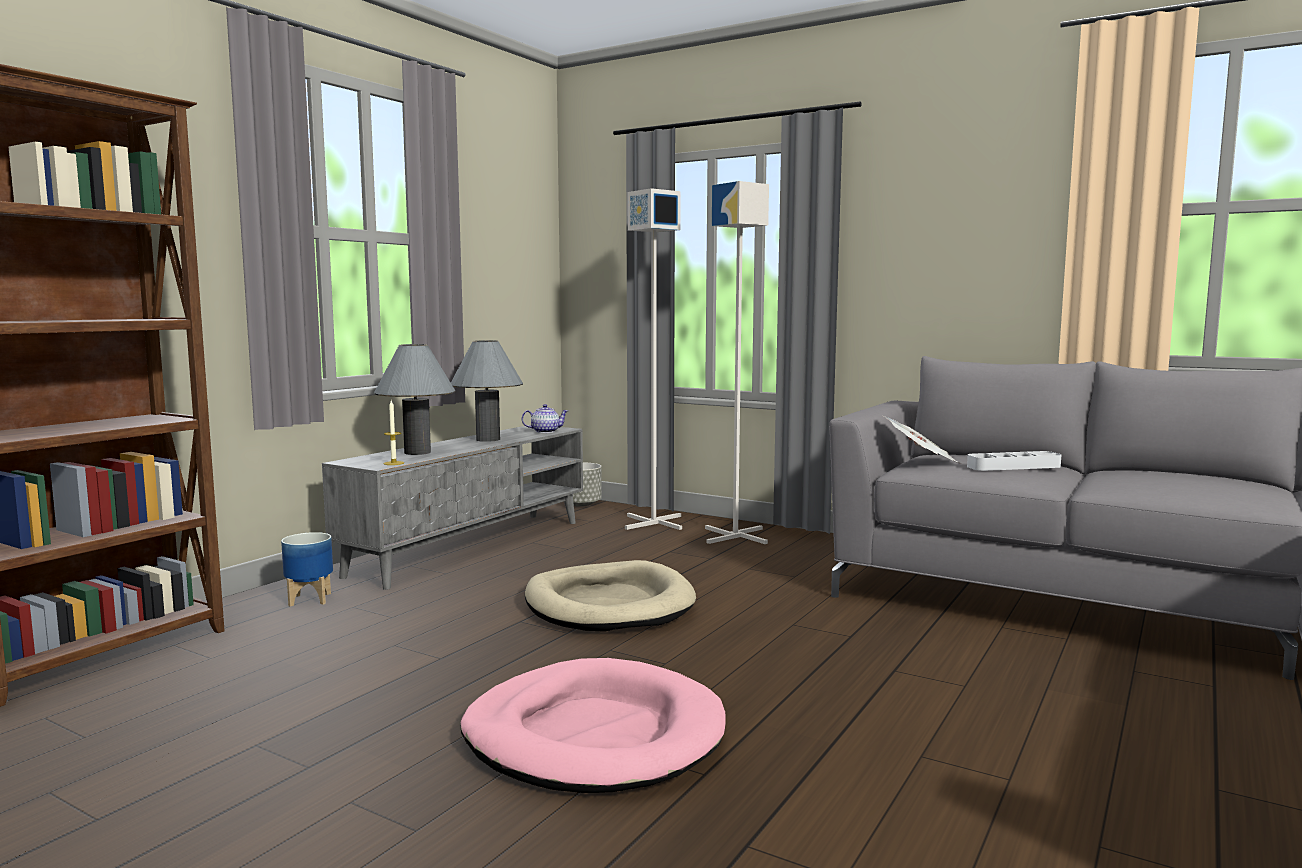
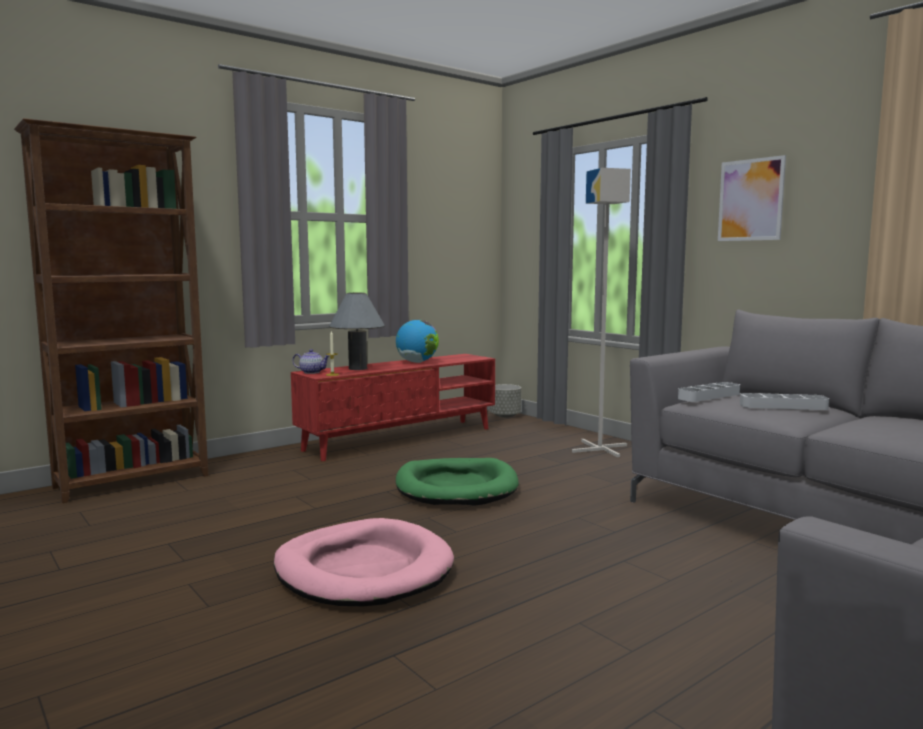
camera: 20 degrees right, 0 degrees up
(310, 599) = (272, 462): planter -> none
(470, 547) = (400, 439): grey tv stand -> red tv stand
(488, 439) = (417, 362): grey table lamp -> globe
(545, 431) = (465, 359): teapot -> teapot (311, 372)
(609, 604) = (456, 487): beige dog bed -> green dog bed
(652, 522) = (545, 433): grey floor lamp -> none
(914, 227) = (750, 200): none -> picture
(921, 460) = (709, 396): newspaper -> grey tray

